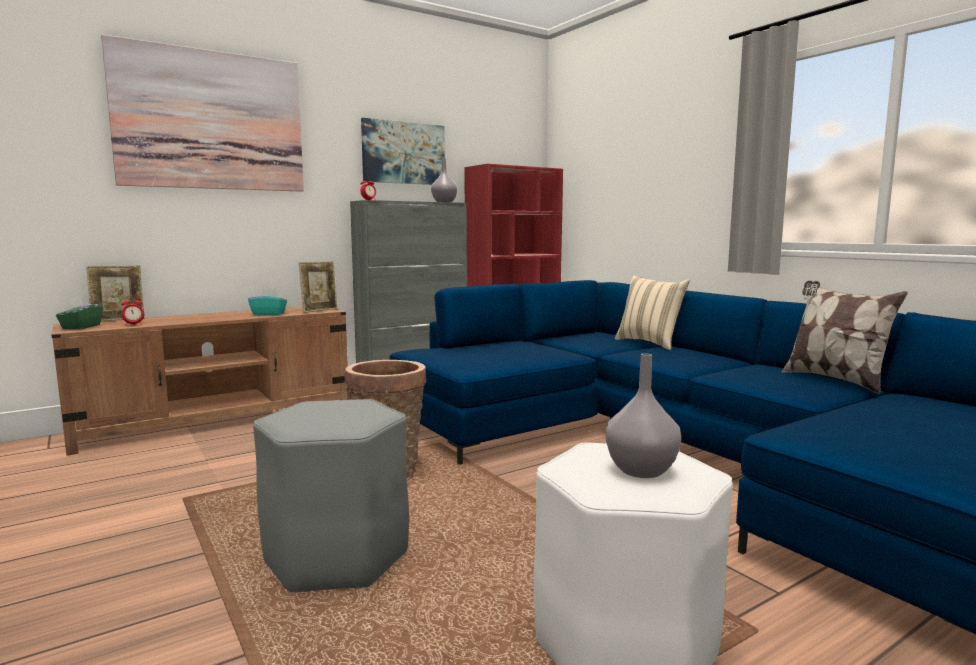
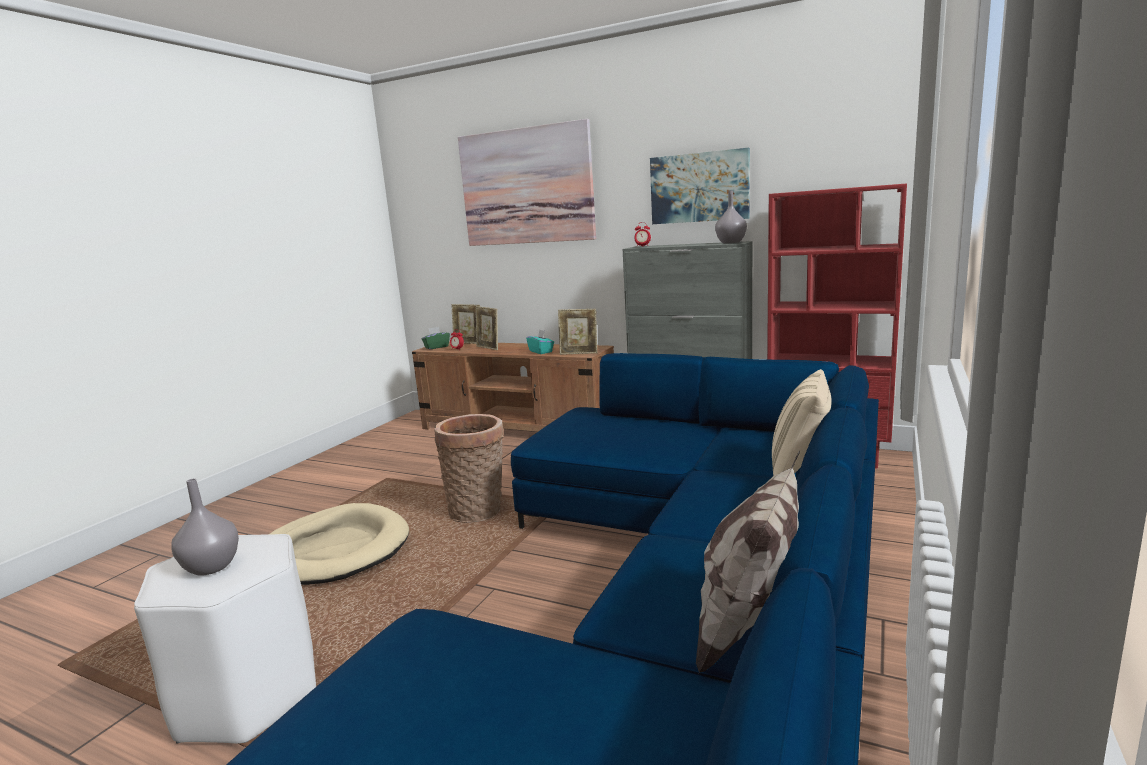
camera: 60 degrees right, 5 degrees up
(178, 319) = (488, 348): none -> picture frame
(336, 557) = (335, 550): grey stool -> beige dog bed

